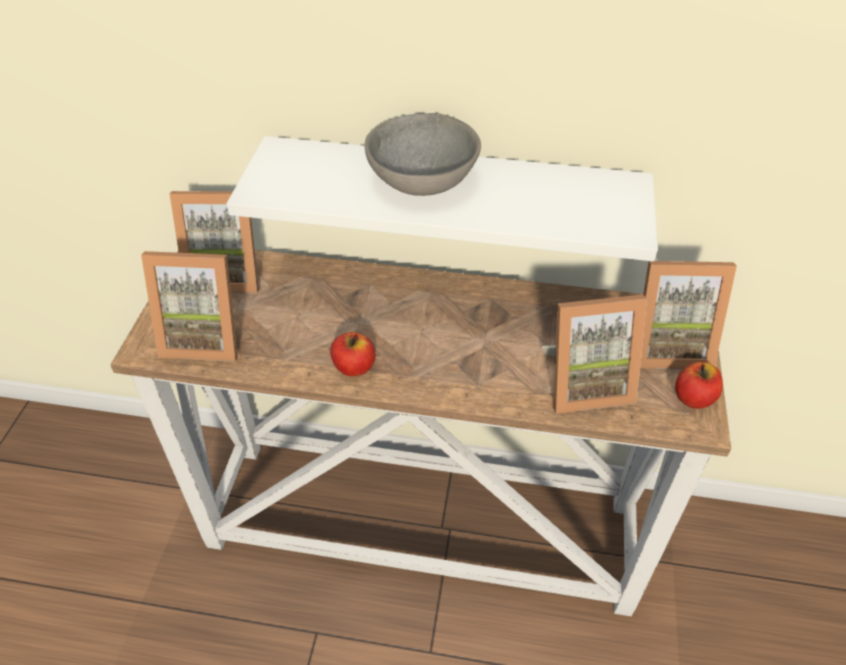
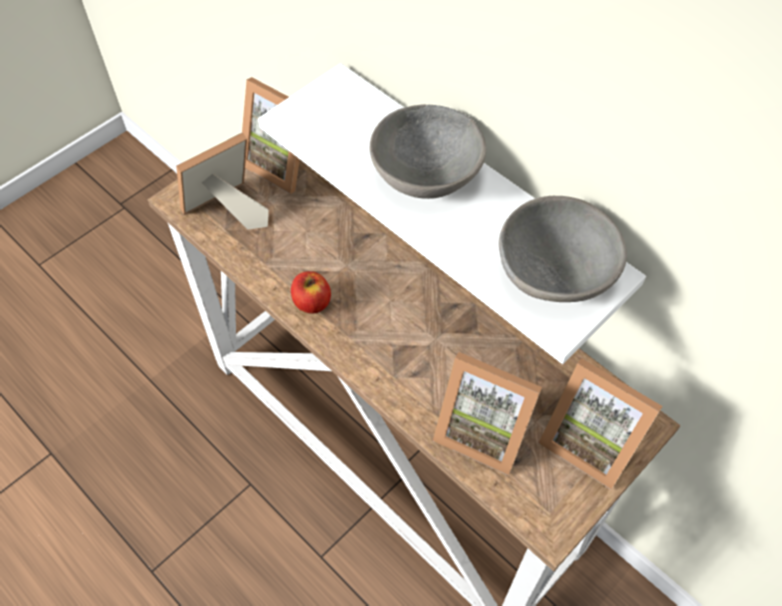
camera: 35 degrees right, 10 degrees up
(205, 337) = (225, 212): picture frame -> picture frame turned 105 degrees clockwise
(589, 201) = (553, 273): none -> grey bowl
(693, 398) = (567, 503): apple -> none

